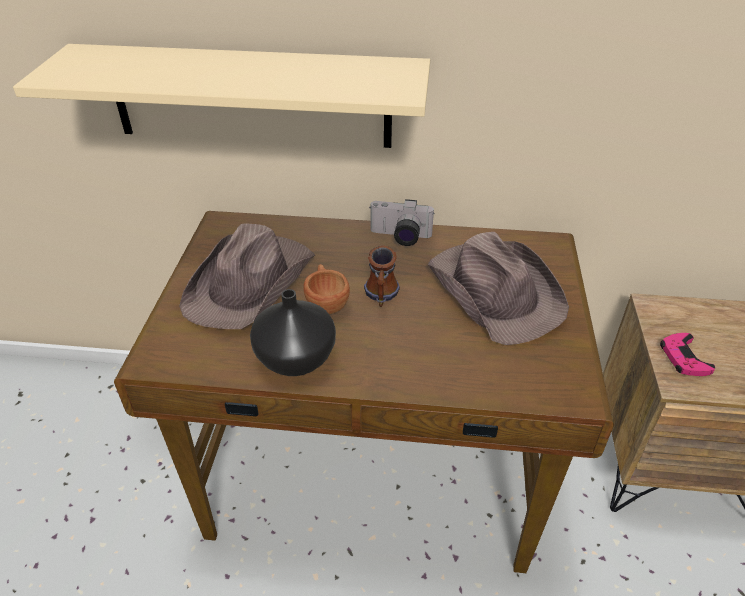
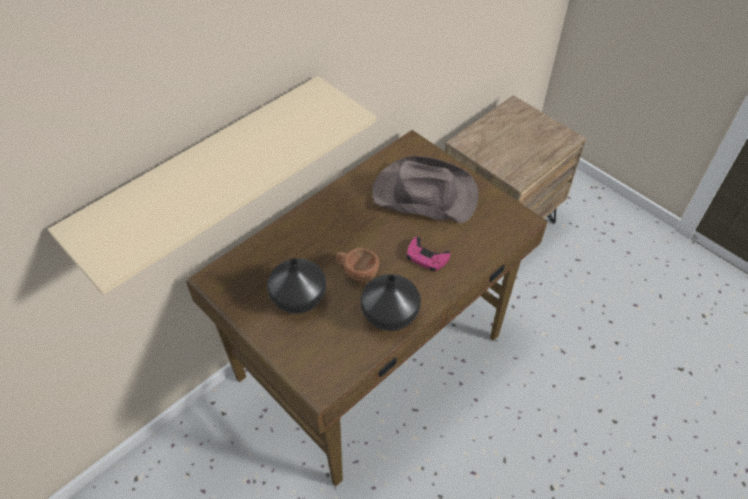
camera: 50 degrees left, 10 degrees up
(252, 282) = (299, 297): brown hat -> black vase
(381, 297) = (378, 245): mug -> none
(399, 237) = (334, 201): camera -> none
(683, 358) = (506, 162): pink game controller -> pink game controller (426, 257)

